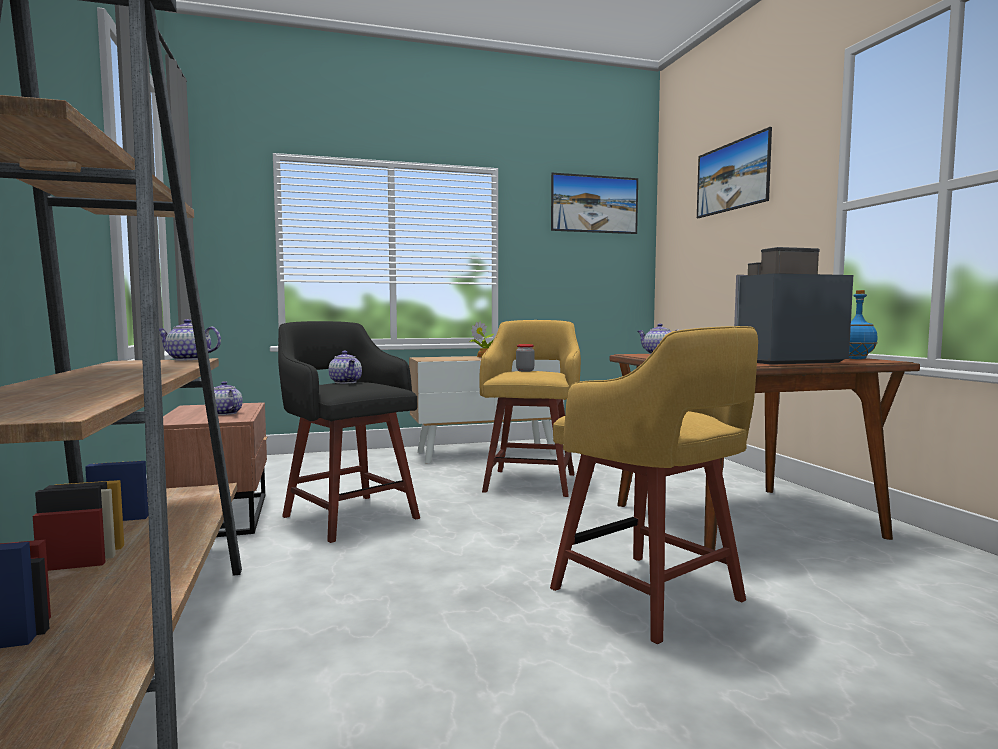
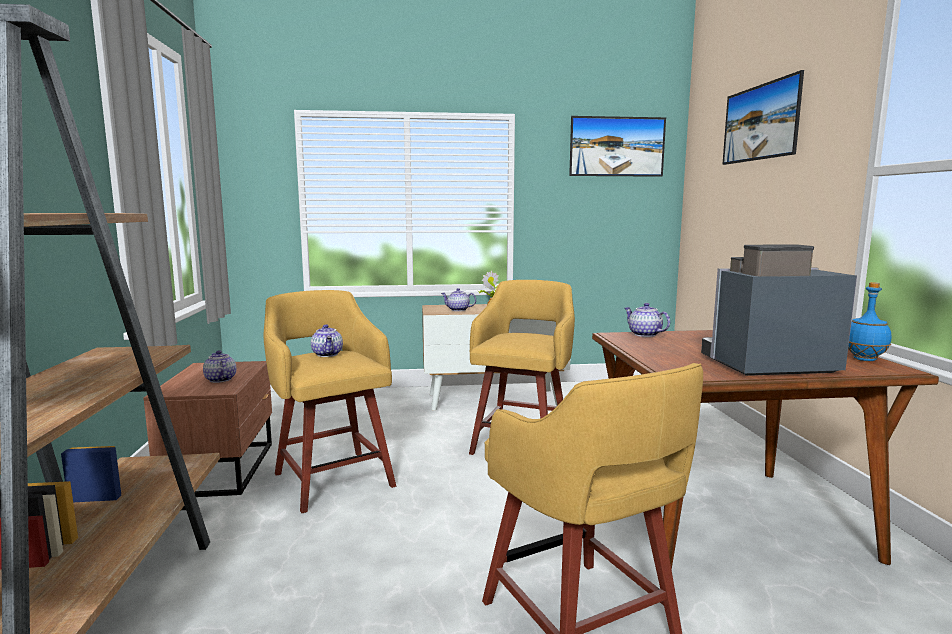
camera: 10 degrees right, 5 degrees up
(188, 359) = (157, 349): teapot -> teapot (458, 310)
(349, 516) = (333, 478): black stool -> yellow stool
(525, 371) = (517, 335): jar -> none

